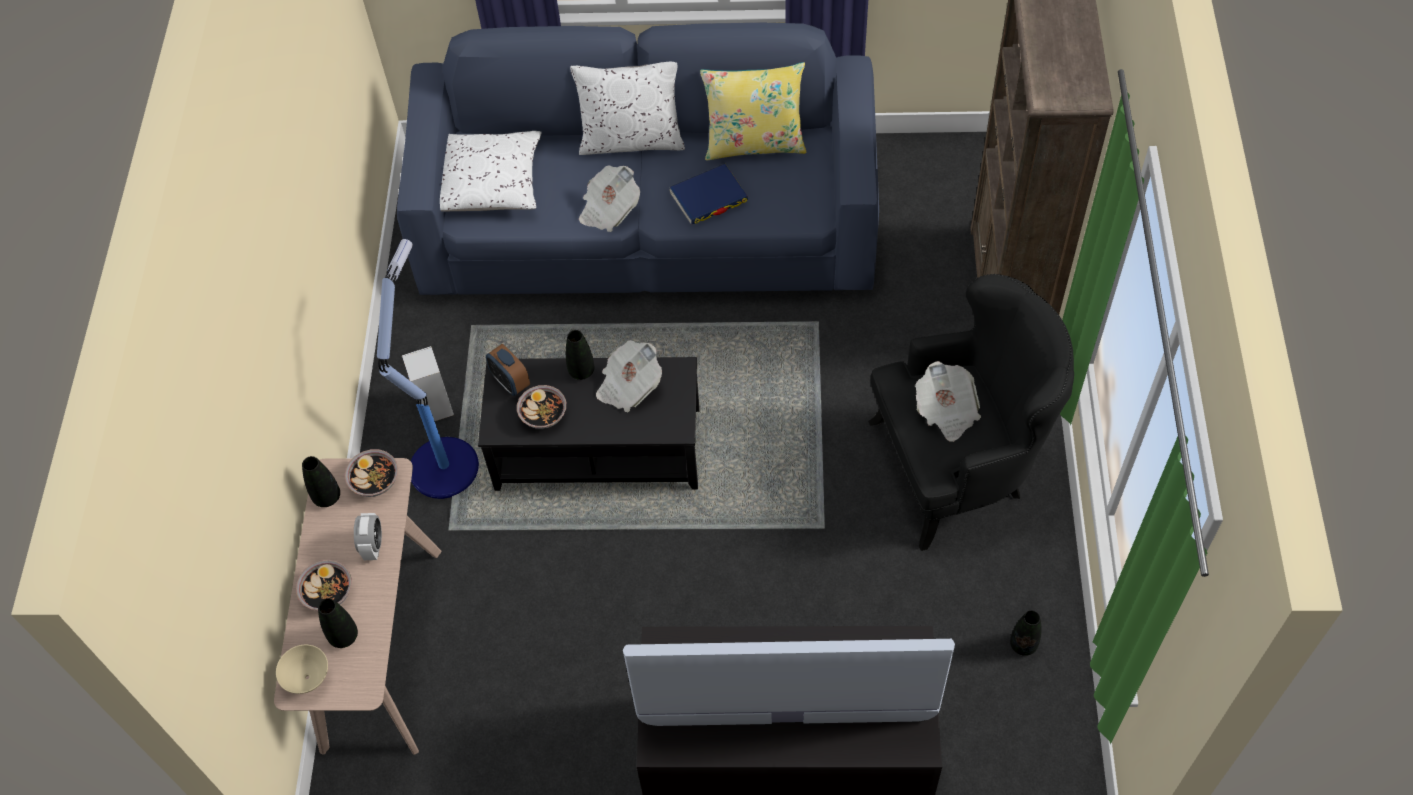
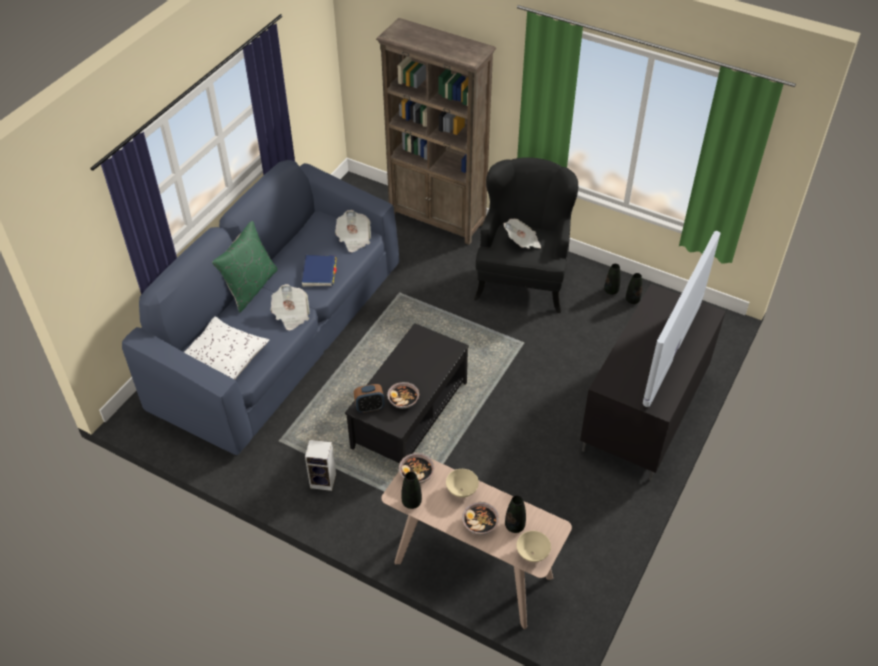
camera: 65 degrees left, 10 degrees down
(373, 545) = (461, 490): alarm clock -> beige bowl
(445, 464) = (368, 491): floor lamp -> none
(581, 371) = (386, 373): black vase -> black vase (611, 291)
(629, 386) = (412, 357): newspaper -> newspaper (354, 239)
(631, 140) = (250, 287): white pillow -> green pillow
(754, 143) = (298, 241): yellow pillow -> none

